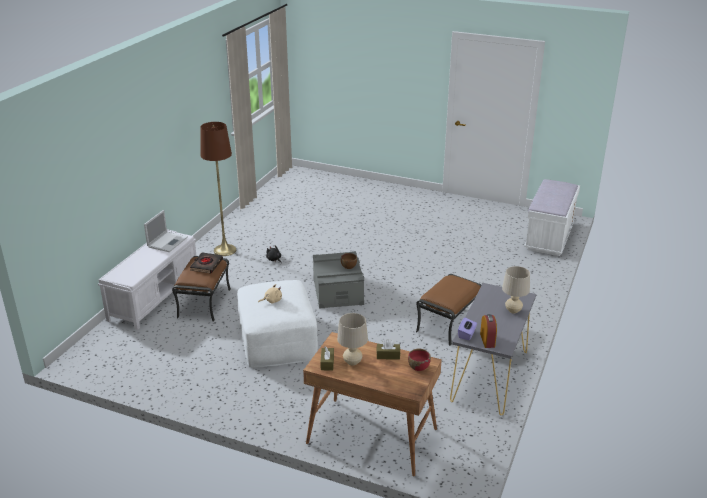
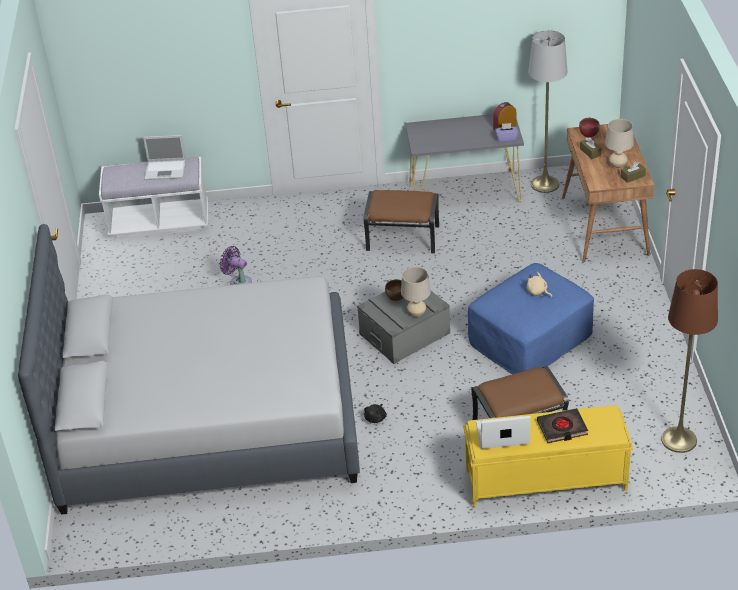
camera: 115 degrees left, 10 degrees up
(155, 296) = (544, 480): white bench -> yellow bench
(206, 265) = (508, 386): black book -> black book (562, 428)
(225, 250) = (388, 477): brown floor lamp -> brown floor lamp (679, 440)
(277, 339) = (530, 338): white ottoman -> blue ottoman
(334, 213) = (208, 420): none -> grey bed
(454, 249) = (239, 282): none -> purple fan
(467, 428) = (545, 184): none -> grey floor lamp
(513, 310) = (445, 126): beige table lamp -> beige table lamp (416, 313)
(553, 200) = (166, 170): none -> laptop

